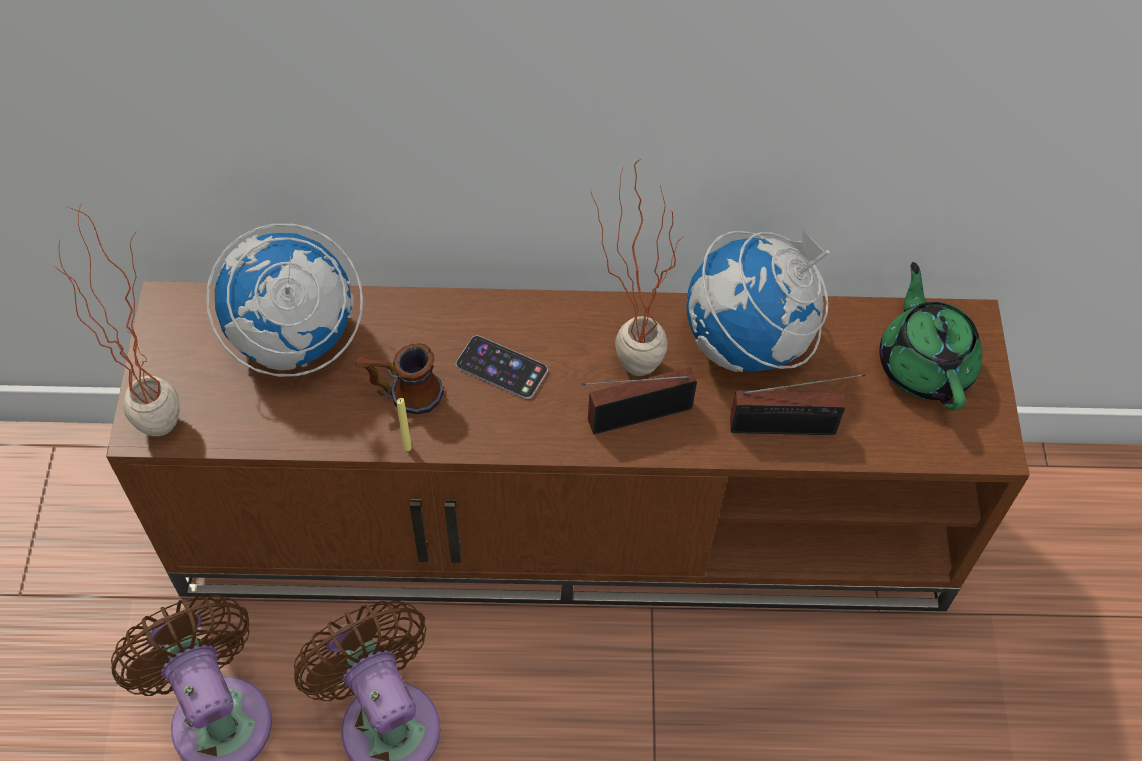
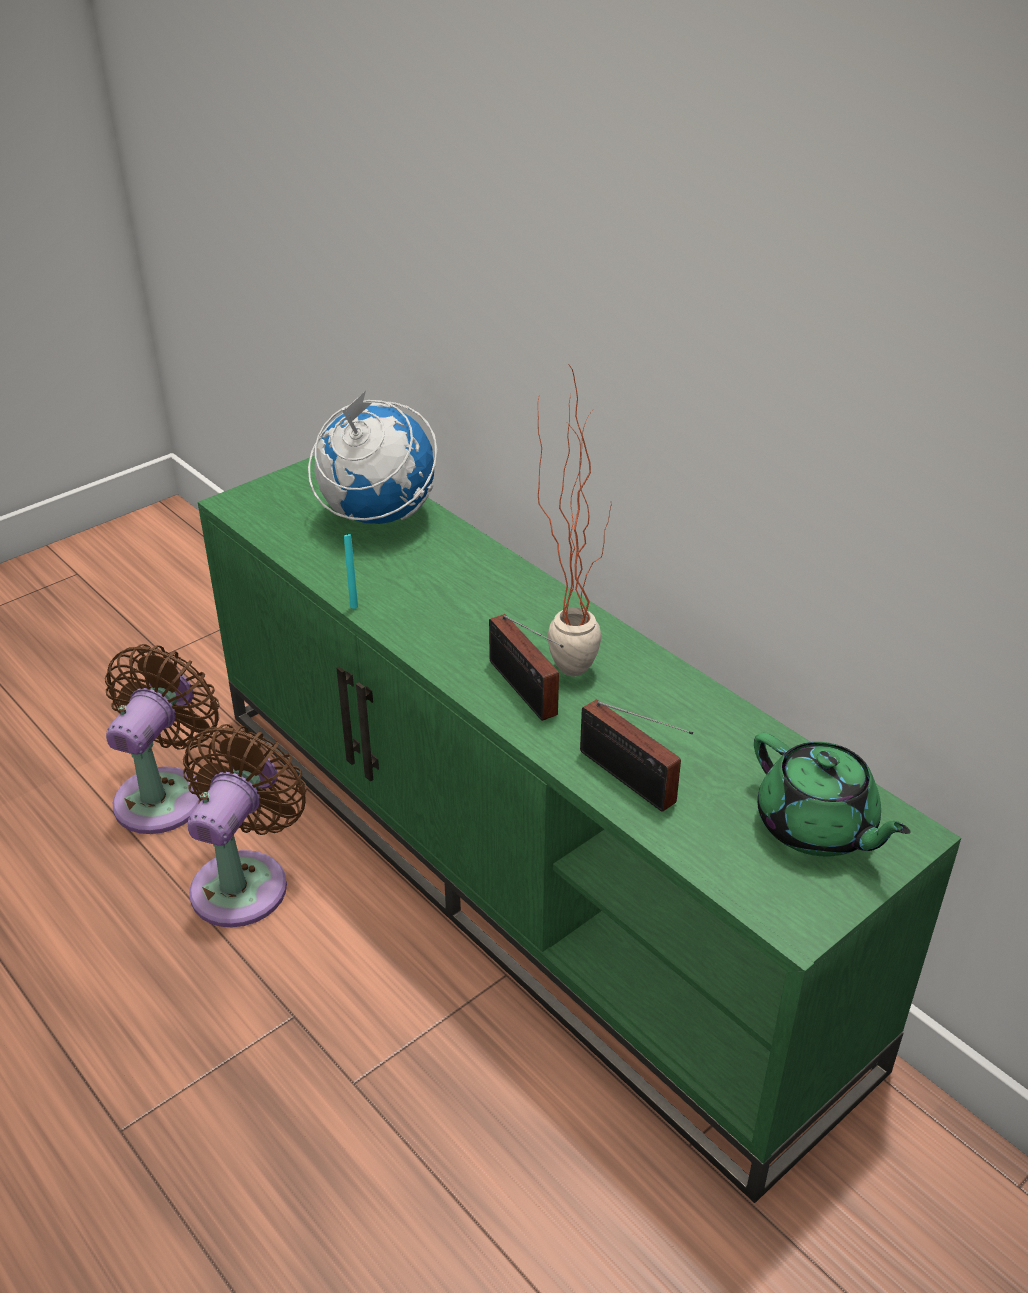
camera: 50 degrees right, 20 degrees down
(165, 411) = (257, 502): potted plant -> none
(402, 394) = (395, 580): mug -> none
(407, 447) = (354, 606): yellow candle -> turquoise candle
(501, 367) = (478, 608): phone -> none
(569, 519) = (523, 871): brown tv stand -> green tv stand
(633, 415) = (524, 692): radio -> radio turned 150 degrees counterclockwise
(748, 343) = (679, 713): globe -> none
(924, 364) = (817, 827): green teapot -> green teapot turned 105 degrees clockwise

